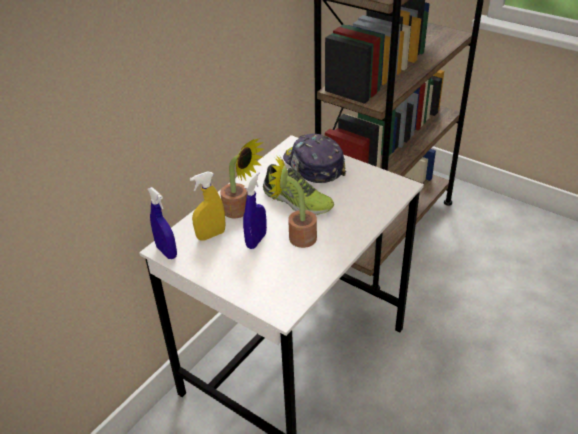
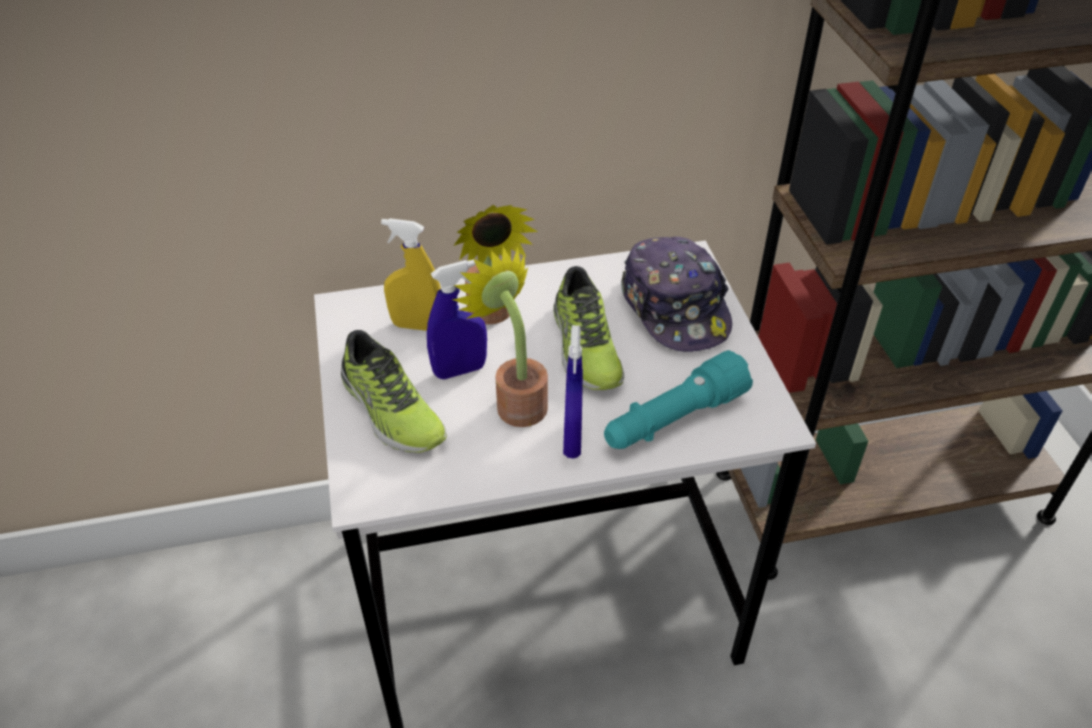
camera: 40 degrees right, 5 degrees up
(166, 252) = (341, 314): blue spray bottle -> blue spray bottle (572, 440)
(247, 274) = (390, 410): none -> shoe
(313, 166) = (675, 308): cap -> cap turned 150 degrees clockwise
(366, 206) = (673, 419): none -> turquoise flashlight

